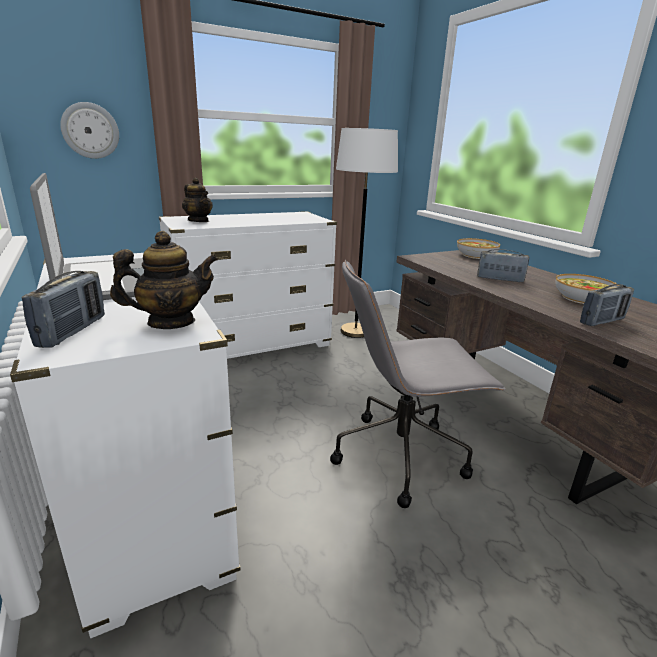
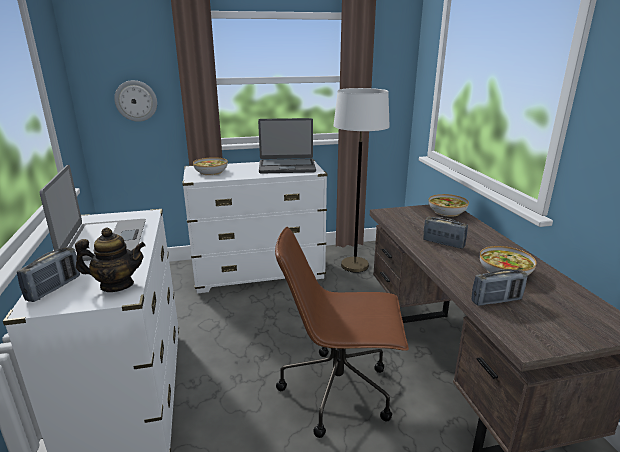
camera: 15 degrees right, 0 degrees up
(198, 221) = (211, 172): teapot -> bowl
(286, 217) = (287, 167): none -> laptop
(402, 455) = (339, 391): grey office chair -> brown office chair

